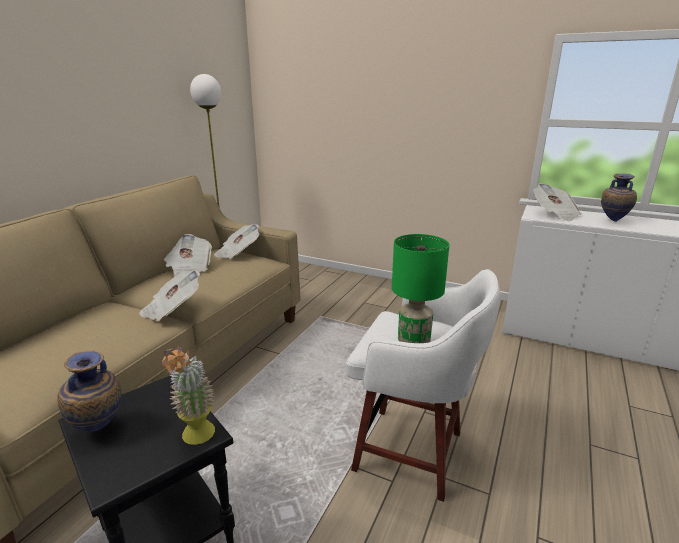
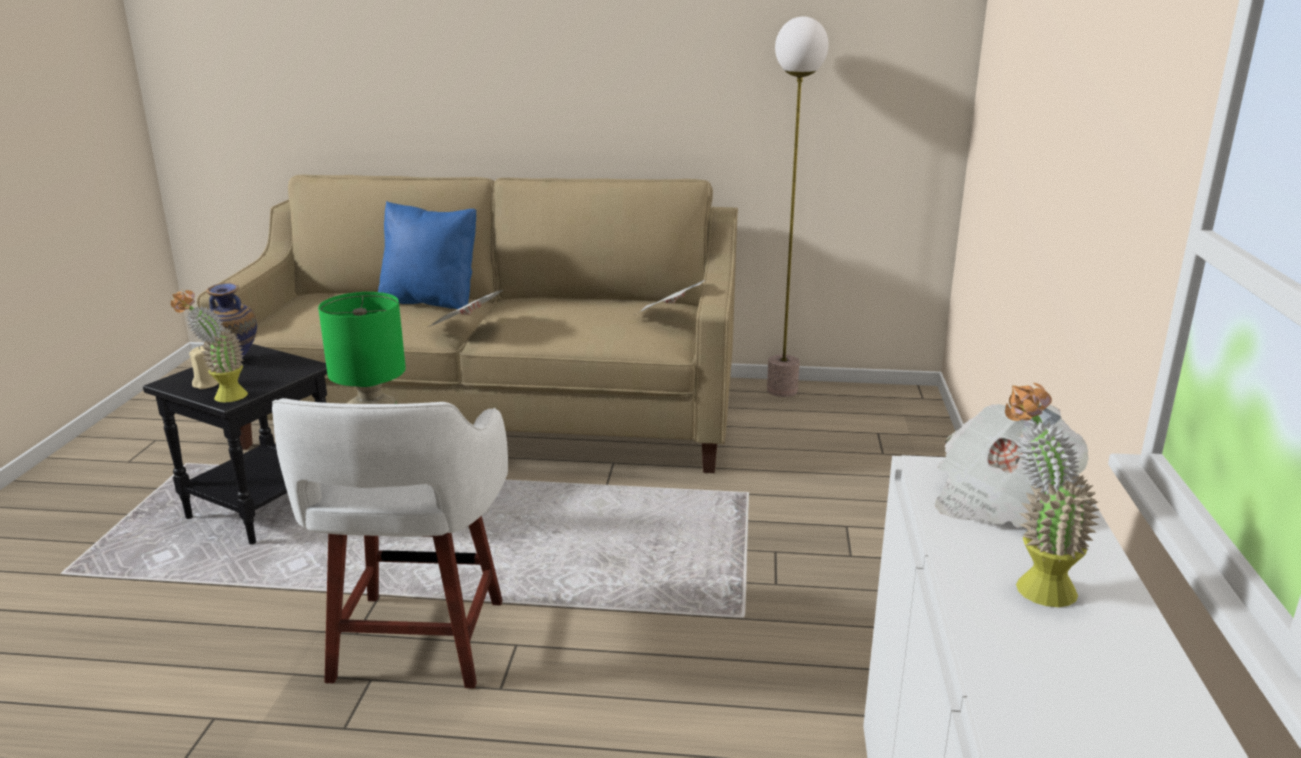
camera: 70 degrees right, 0 degrees up
(90, 317) = (430, 302): none -> blue pillow
(148, 451) = (206, 384): none -> beige candle
(189, 268) = (585, 304): newspaper -> none
(612, 221) = (1030, 584): vase -> potted plant

